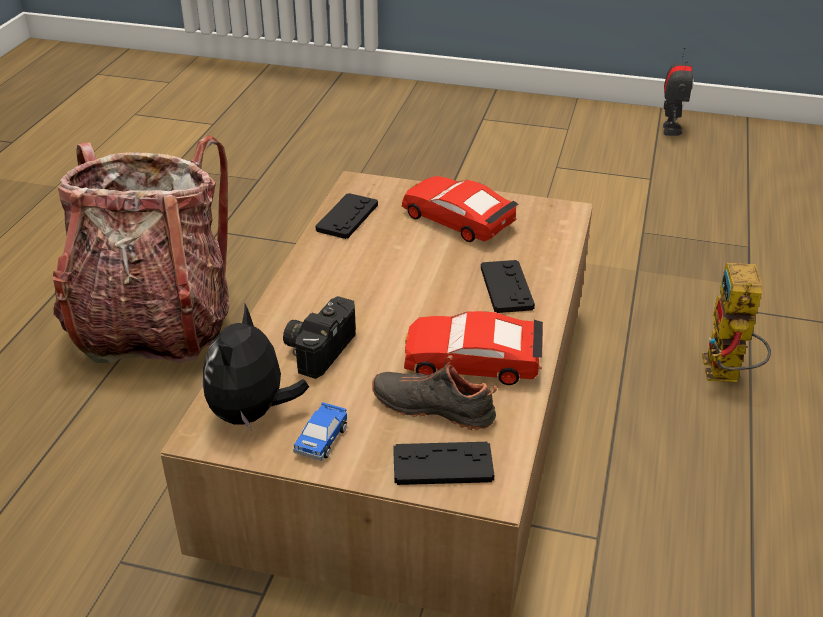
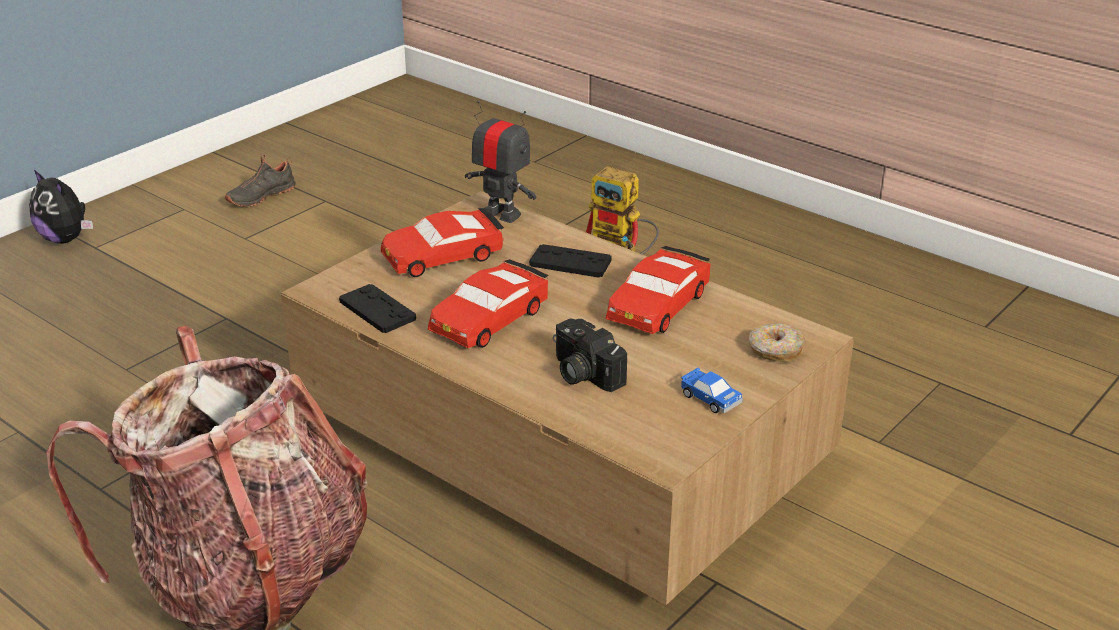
camera: 65 degrees left, 5 degrees down
(252, 413) = (652, 428): plush toy -> plush toy (66, 239)
(374, 273) = (489, 319): none -> red toy car
(434, 406) = (703, 336): black shoe -> black shoe (260, 196)
(442, 465) = (775, 351): black game controller -> donut
(670, 130) = (258, 162): toy robot -> toy robot (502, 214)

